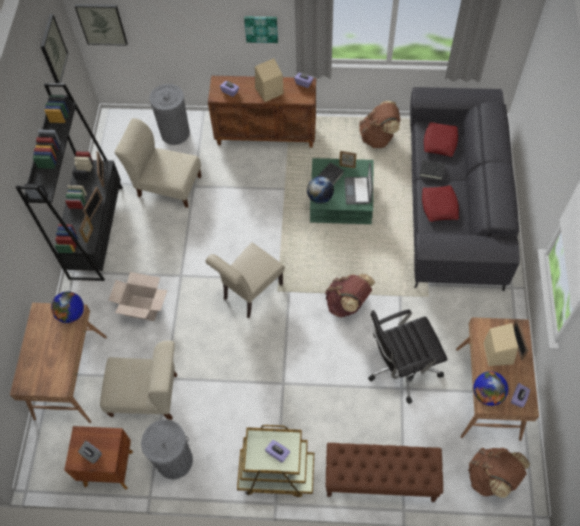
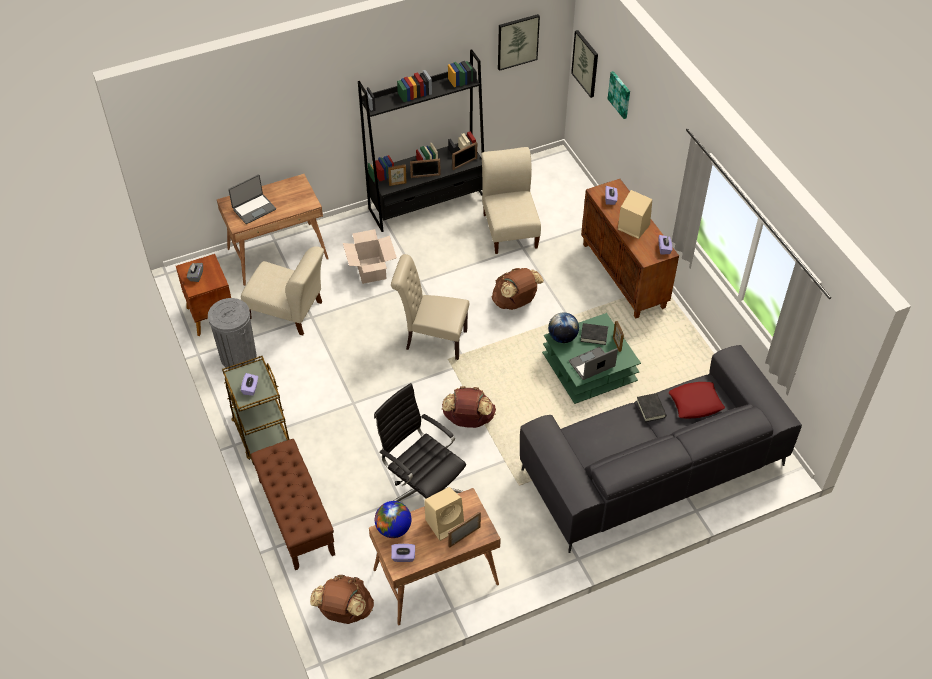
camera: 60 degrees right, 10 degrees down
(48, 365) = (254, 209): none -> laptop
(71, 314) = (307, 201): globe -> none
(147, 396) = (288, 312): beige chair -> beige chair turned 45 degrees counterclockwise
(175, 133) = (573, 208): grey trash can -> none
(261, 28) = (669, 168): picture -> picture (620, 94)
(378, 137) = (690, 368): brown backpack -> brown backpack (515, 302)
(439, 206) = (610, 431): red pillow -> none

